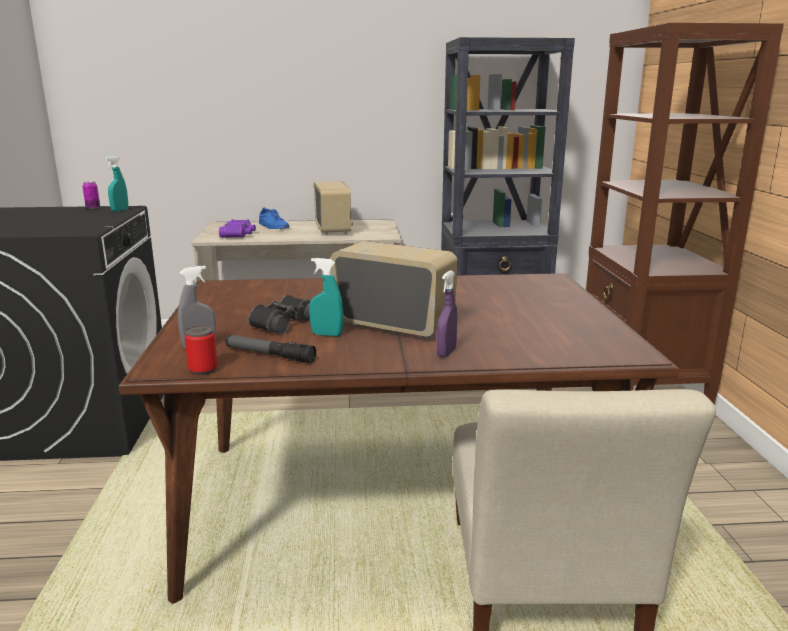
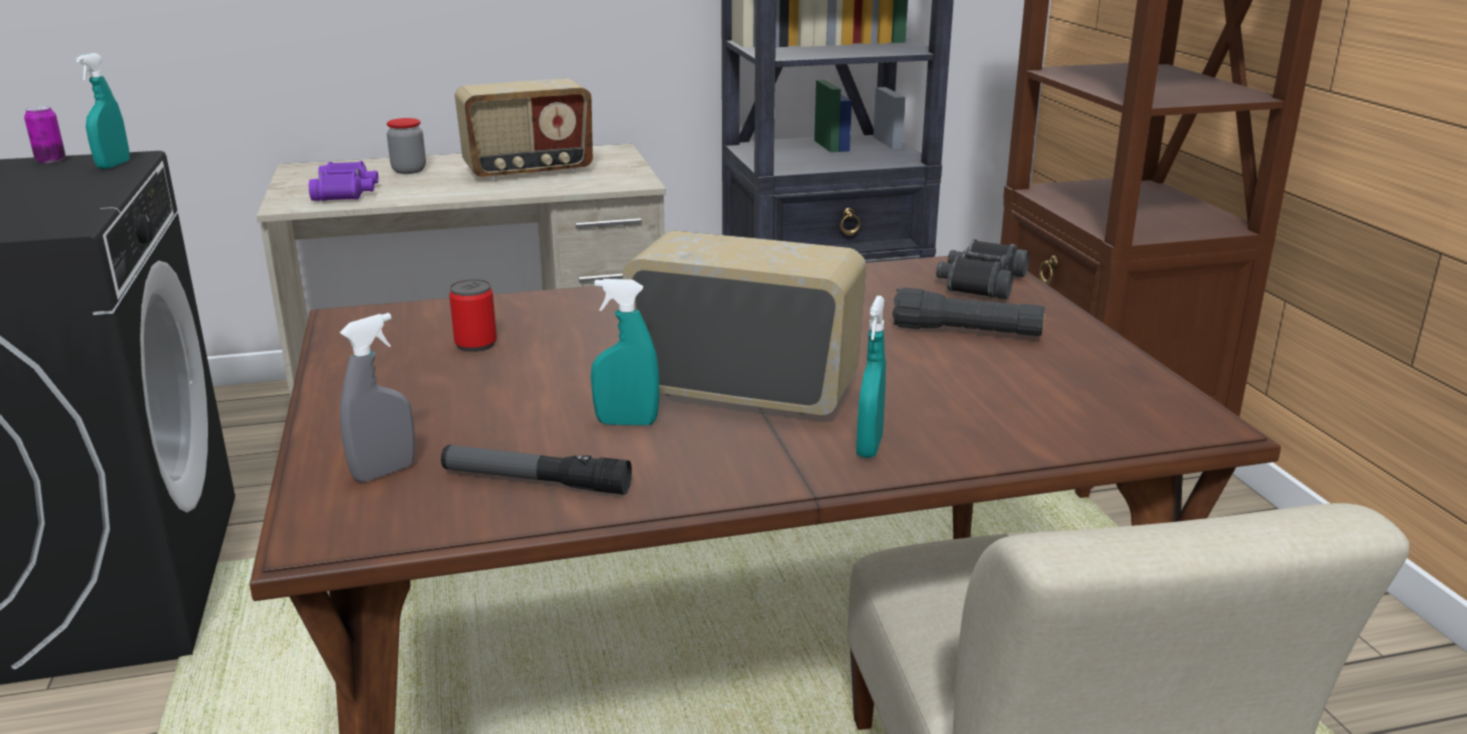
camera: 10 degrees left, 5 degrees up
(203, 369) = (415, 529): can -> can (476, 344)
(273, 226) = (409, 170): blue shoe -> jar
(282, 323) = (527, 401): black binoculars -> black binoculars (980, 283)
(333, 229) = (528, 171): radio -> radio turned 90 degrees clockwise
(446, 353) = (869, 447): purple spray bottle -> turquoise spray bottle
(526, 307) = (966, 332): none -> black flashlight

